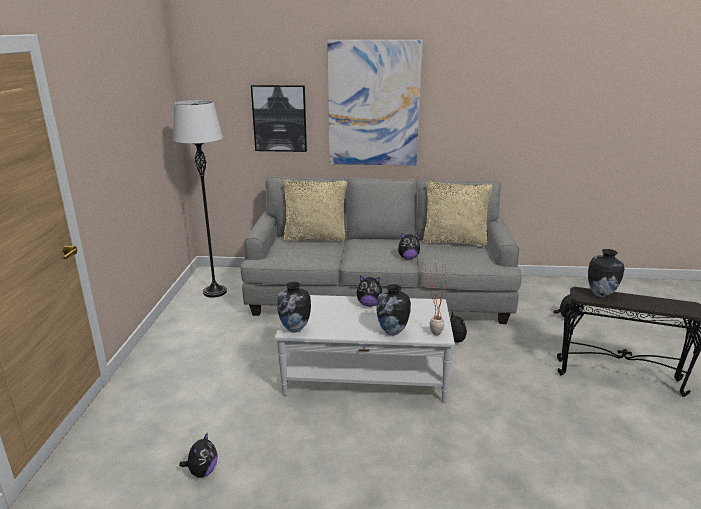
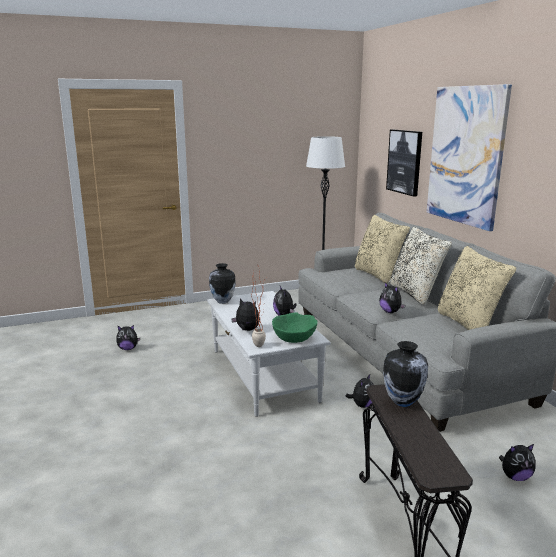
camera: 65 degrees right, 5 degrees down
(381, 239) = (414, 295): none -> beige pillow
(392, 332) = (246, 330): vase -> plush toy
(429, 312) = (294, 338): none -> green bowl

